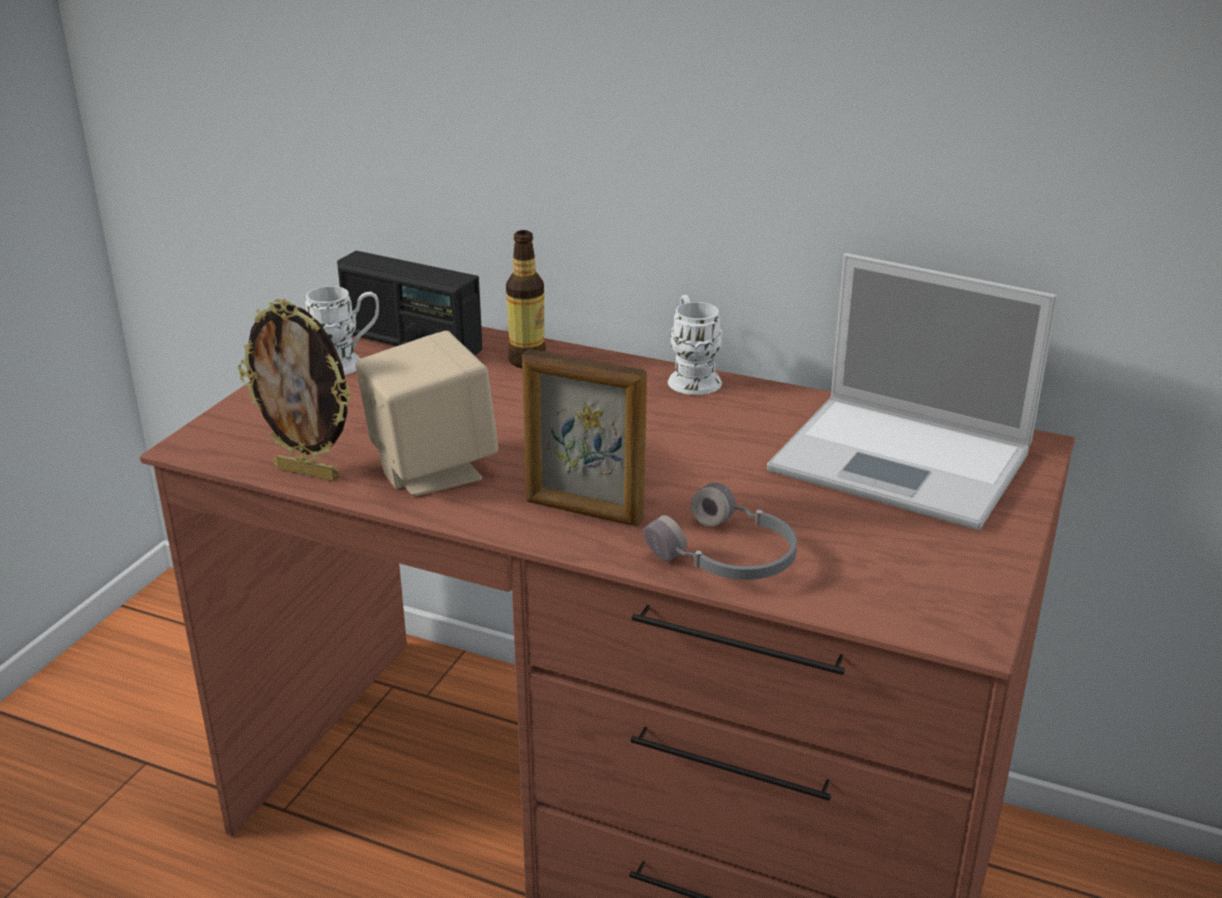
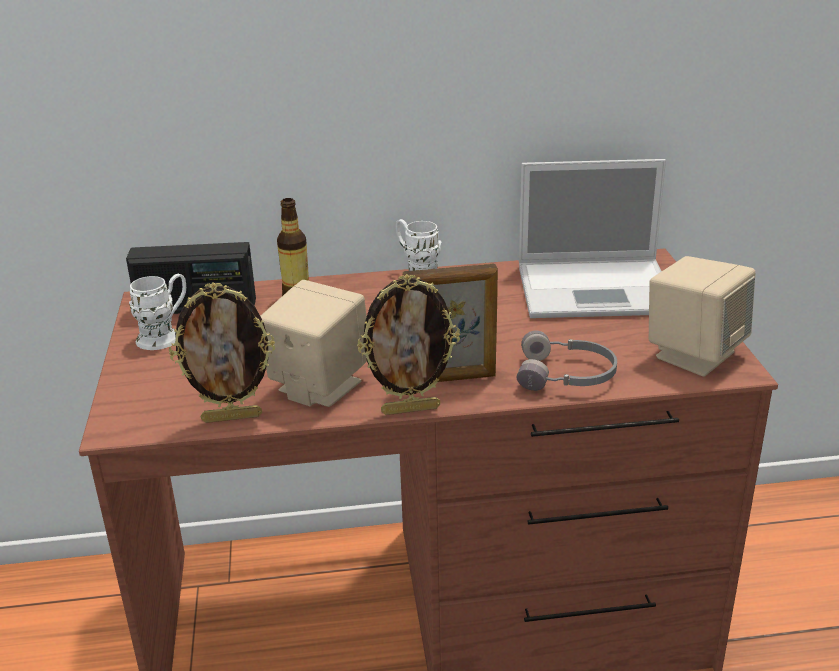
camera: 30 degrees left, 0 degrees up
(496, 530) = (411, 409): none -> picture frame
(933, 590) = (694, 354): none -> beige speaker

